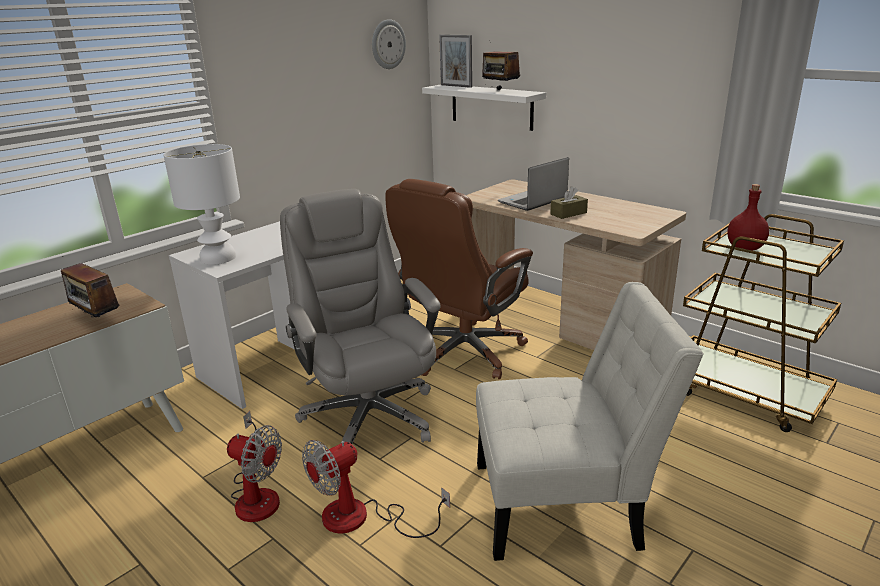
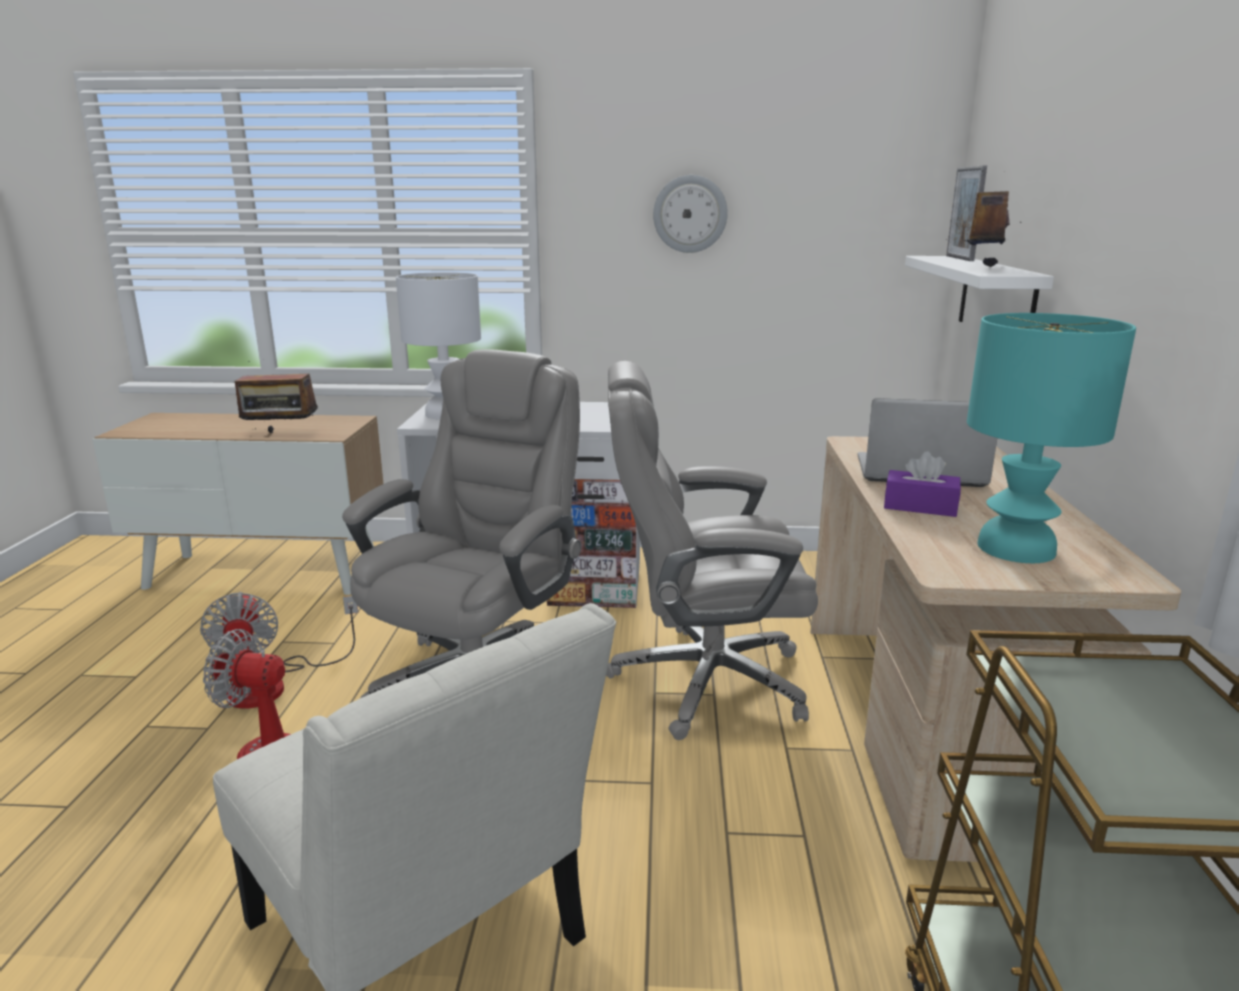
camera: 50 degrees right, 5 degrees down
(97, 322) = (281, 435): radio -> radio turned 90 degrees counterclockwise
(388, 44) = (862, 180): wall clock -> wall clock (690, 214)
(463, 352) = (704, 680): brown office chair -> grey office chair
(568, 213) = (920, 506): brown tissue box -> purple tissue box
(627, 216) = (1017, 548): none -> turquoise table lamp
(744, 248) = (1076, 698): red bottle -> none

